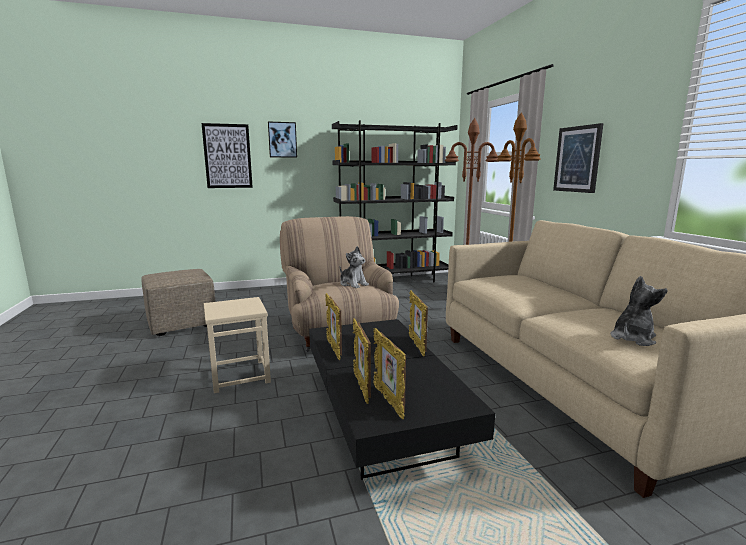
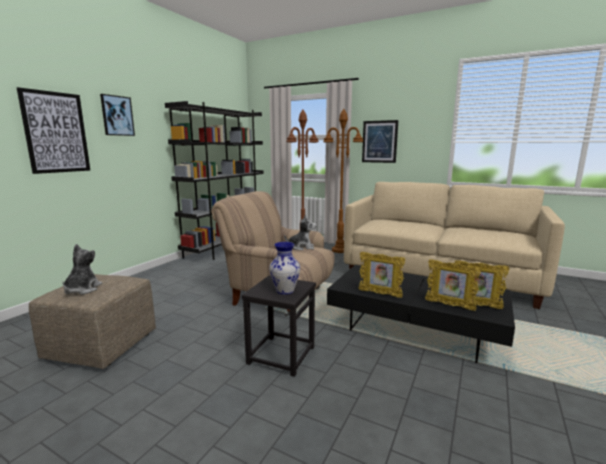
camera: 45 degrees left, 0 degrees up
(229, 310) = (284, 291): none -> vase
(240, 375) = (281, 355): beige stool -> black stool
(417, 346) = (407, 274): picture frame -> none
(632, 338) = (502, 236): plush toy -> plush toy (82, 290)

